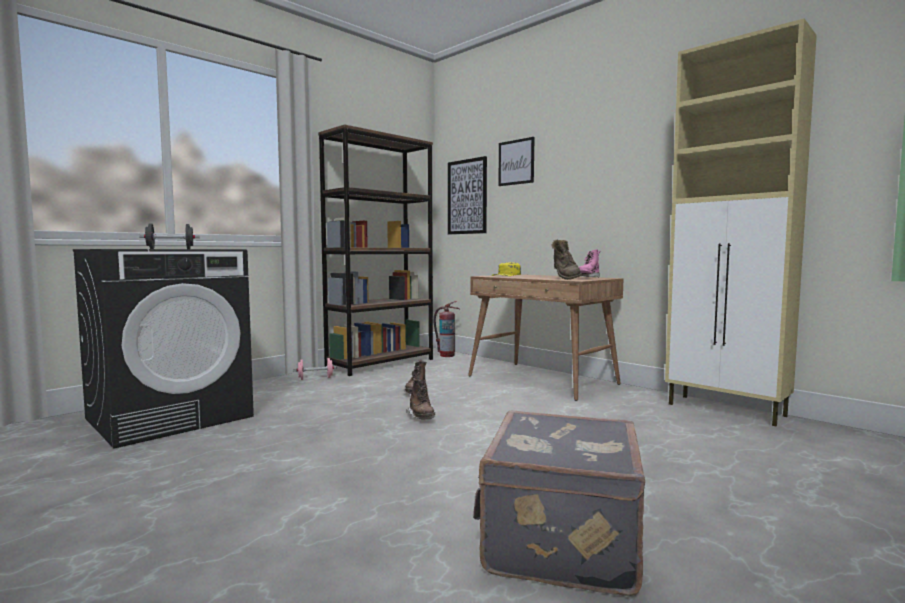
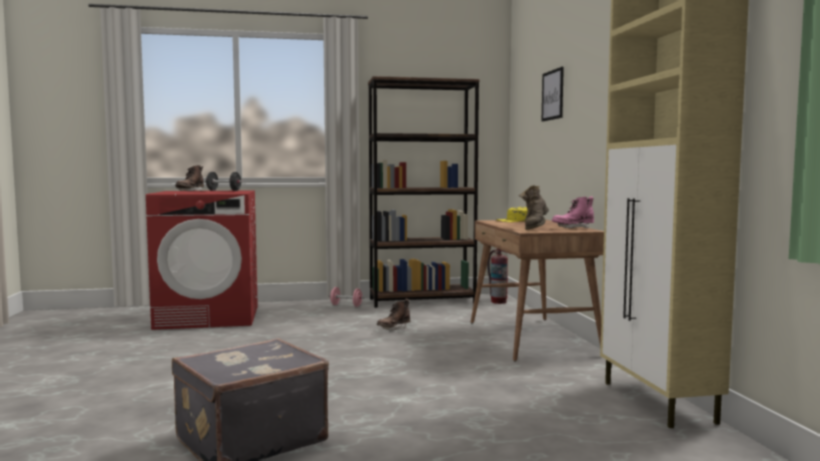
camera: 35 degrees right, 0 degrees up
(170, 417) = (209, 317): black washing machine -> red washing machine
(421, 417) = (353, 347): brown boot -> brown boot (190, 192)
(467, 197) = (525, 132): picture -> none

